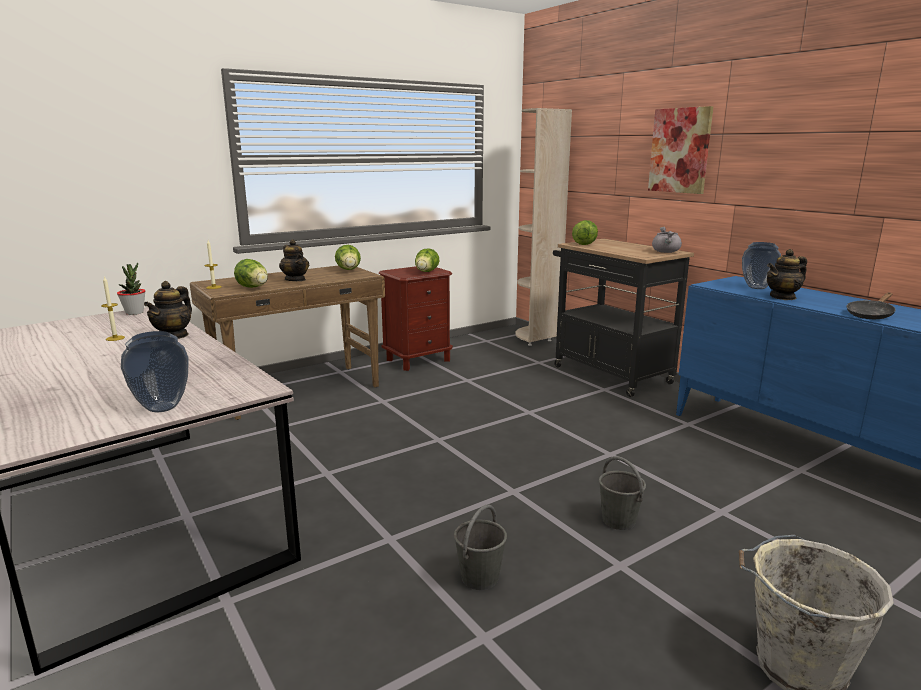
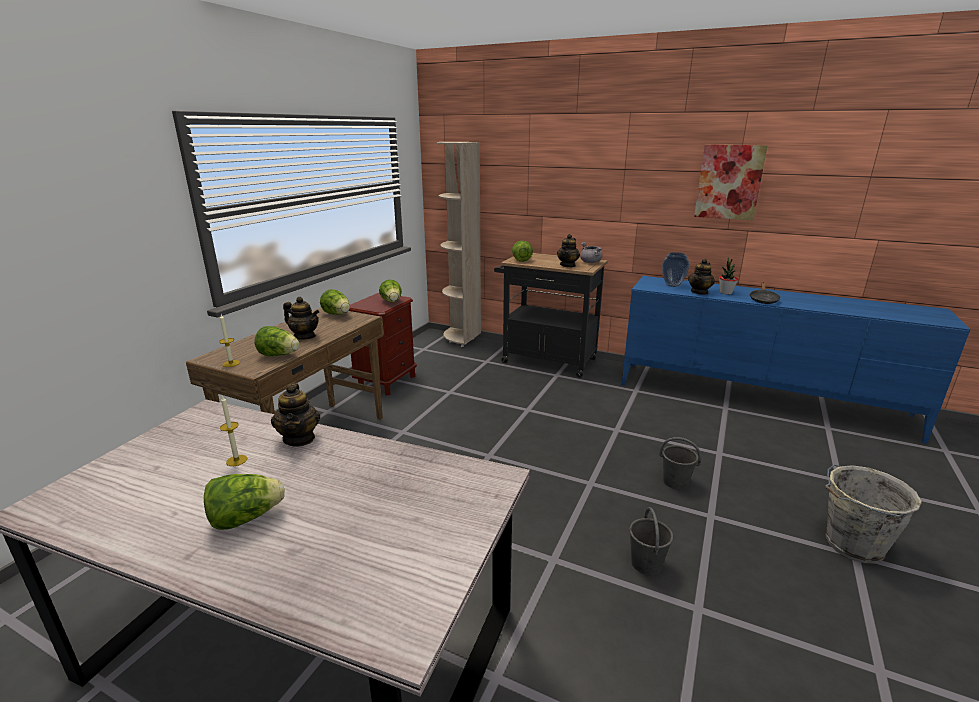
camera: 30 degrees left, 5 degrees up
(61, 366) = (246, 518): none -> lettuce
(134, 313) = (192, 419): potted plant -> potted plant (725, 292)
(161, 408) = (457, 531): vase -> none
(629, 252) = (568, 265): none -> teapot
(680, 150) = (589, 181): picture -> picture (729, 182)

